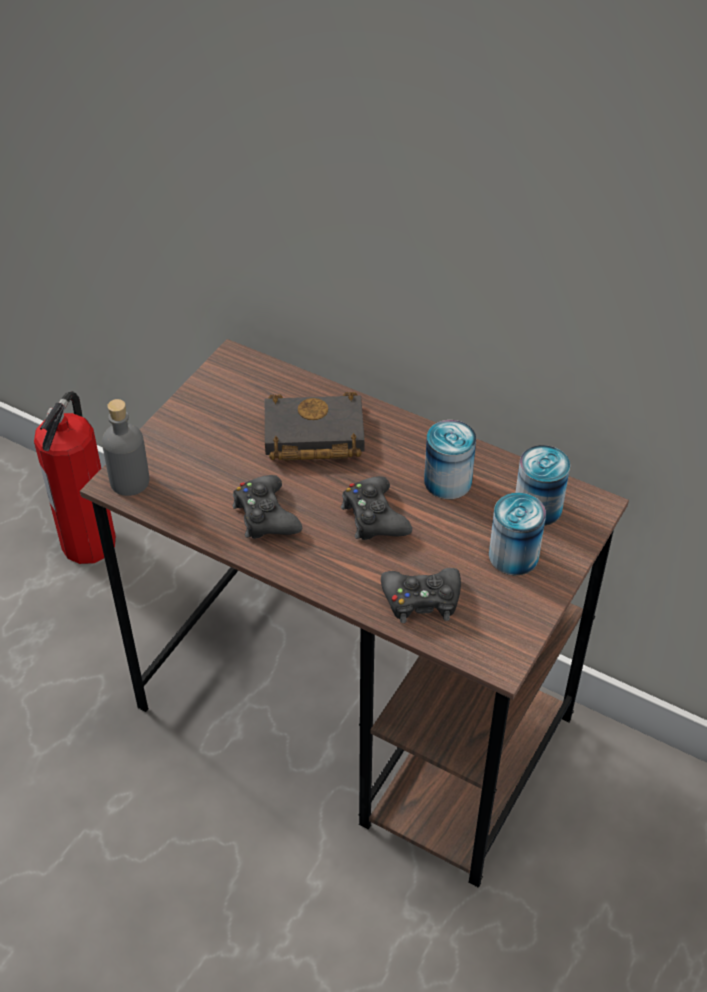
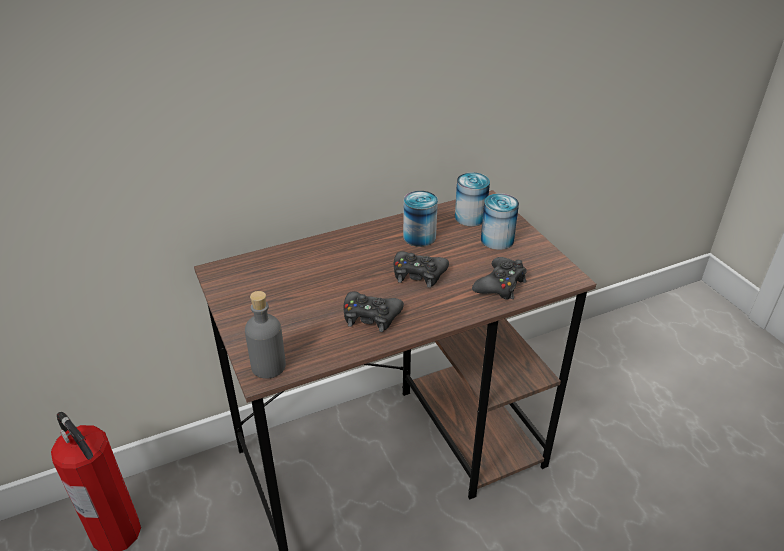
camera: 55 degrees left, 10 degrees down
(311, 436) = (325, 269): black book -> none

